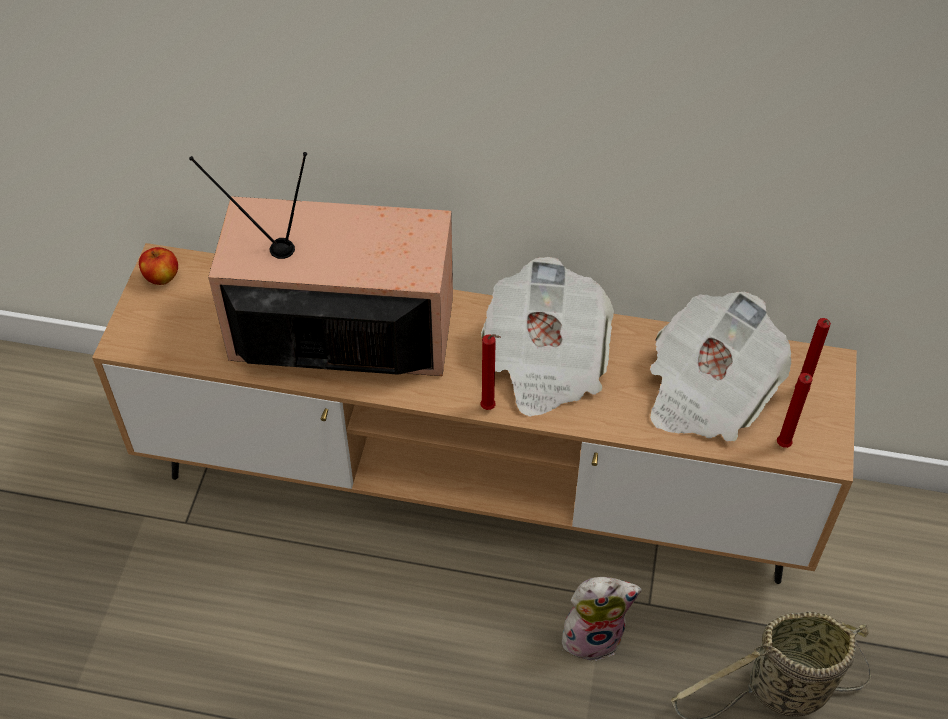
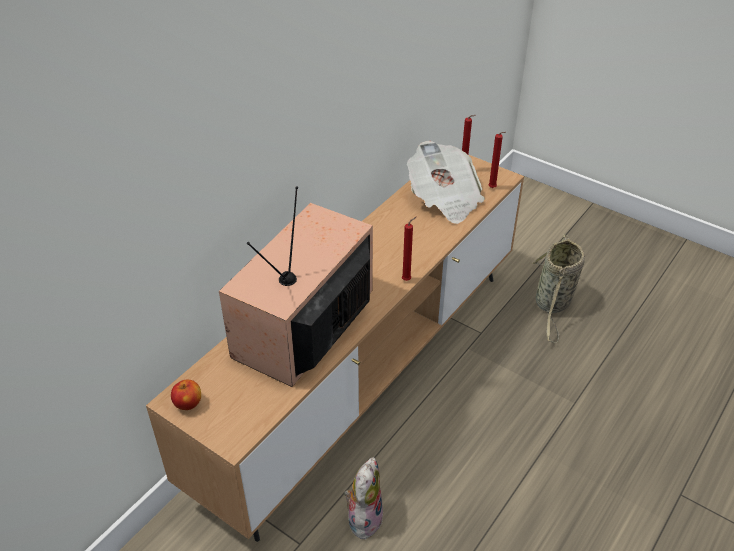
camera: 65 degrees left, 10 degrees down
(545, 361) = (388, 247): newspaper -> none
(593, 635) = (489, 362): plush toy -> plush toy (363, 517)

